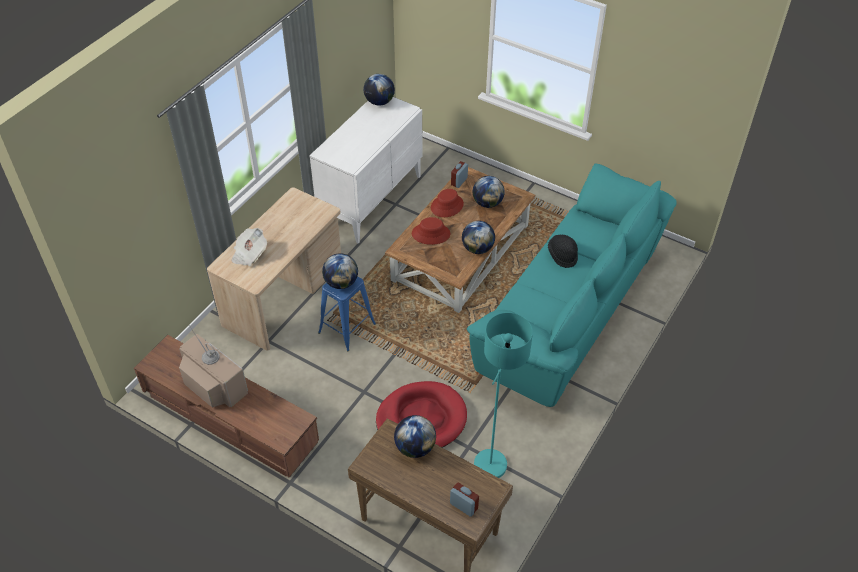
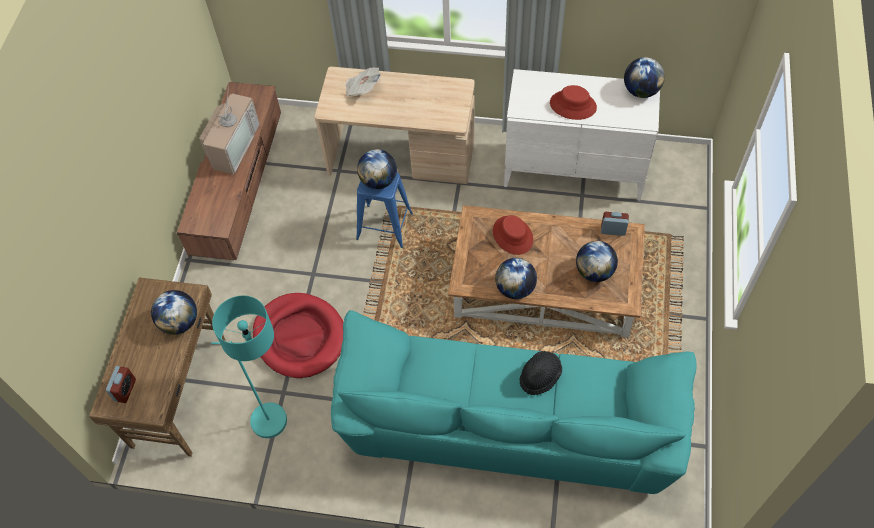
camera: 70 degrees right, 10 degrees up
(447, 206) = (565, 233): red hat -> red hat (573, 105)

